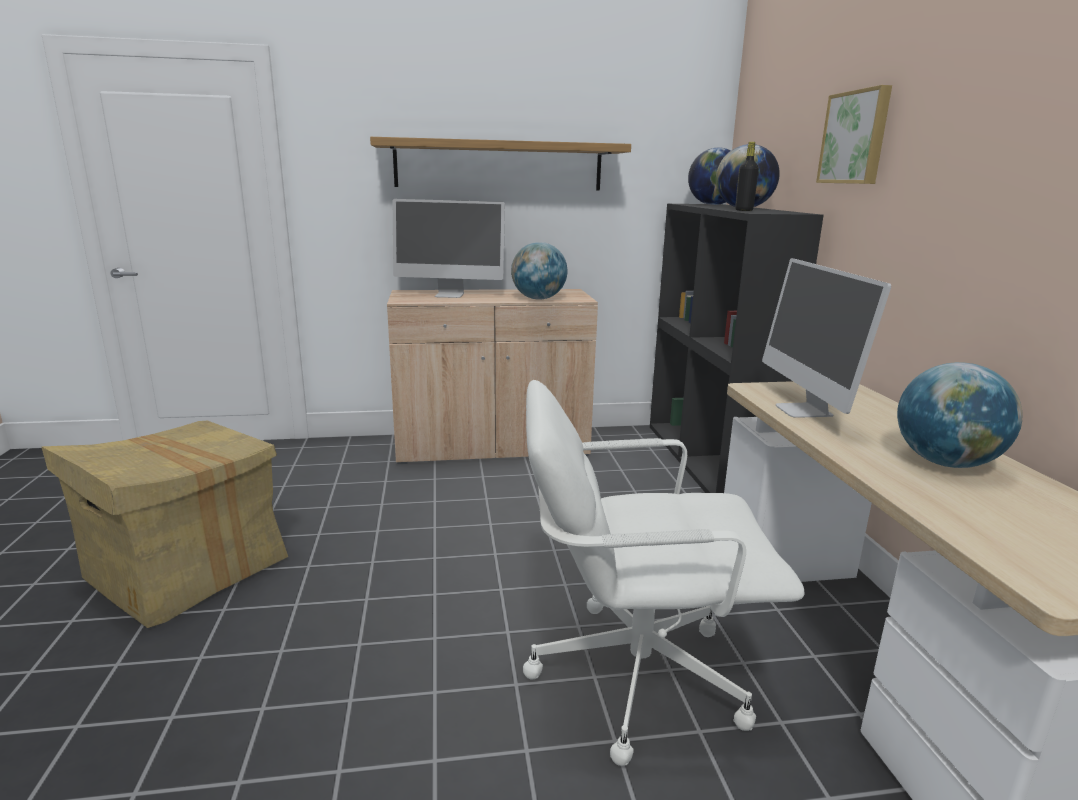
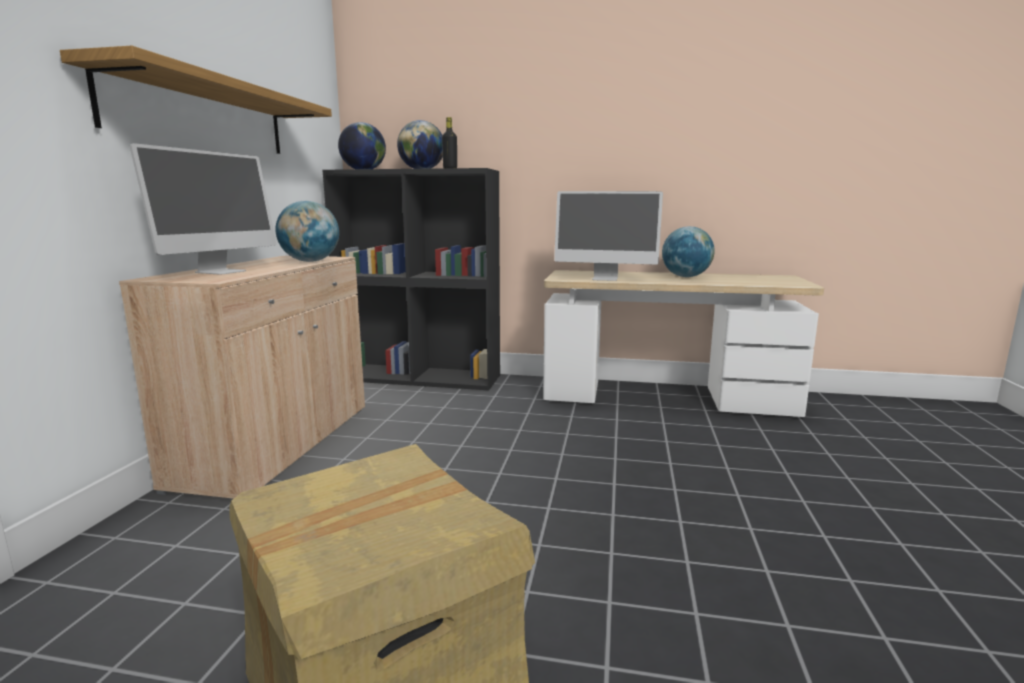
camera: 70 degrees left, 5 degrees down
(634, 674) = (669, 451): white office chair -> none
(856, 138) = (515, 121): picture -> none

